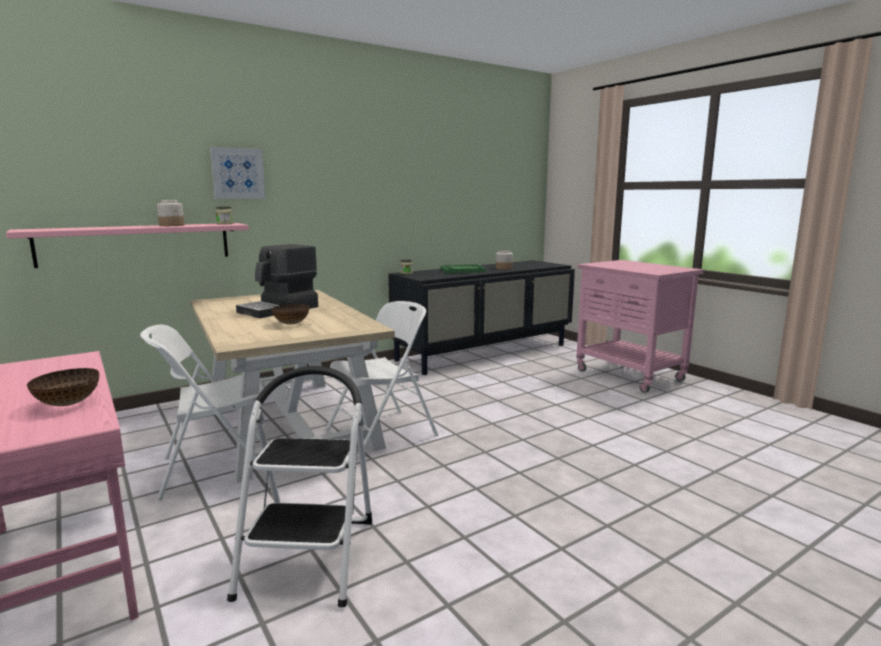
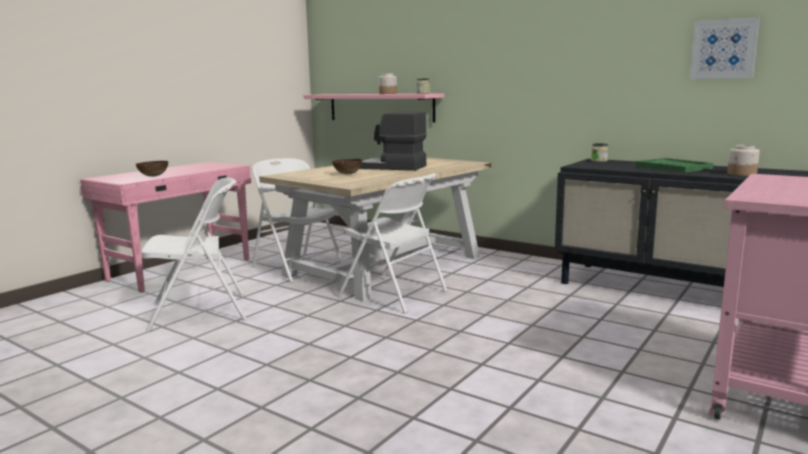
camera: 70 degrees right, 0 degrees up
(238, 173) = (447, 49): picture -> picture (723, 49)
(310, 555) = (198, 312): step ladder -> white chair

